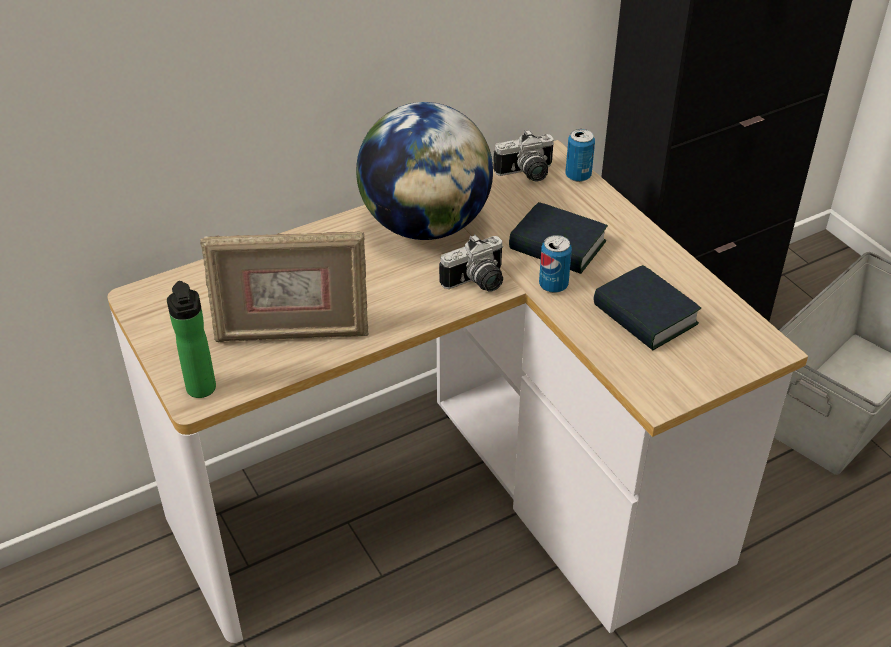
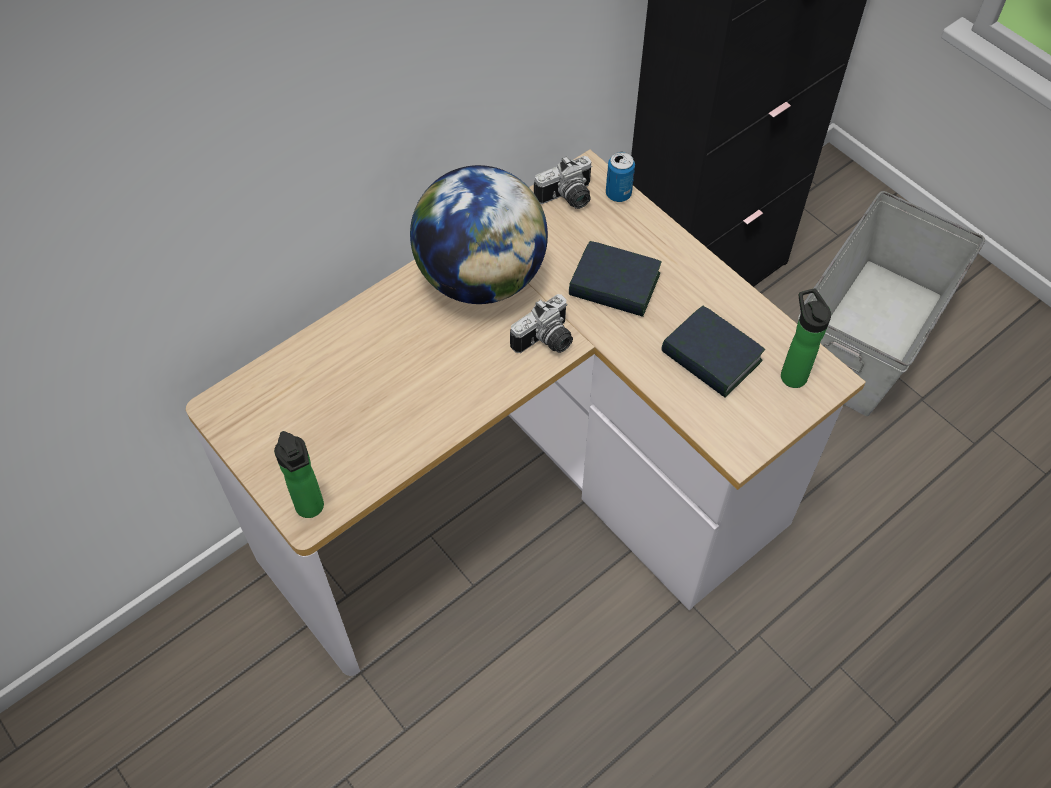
camera: 10 degrees left, 15 degrees up
(292, 333) = (381, 429): picture frame -> none
(553, 285) = (619, 334): can -> none
(728, 339) = (791, 373): none -> bottle

